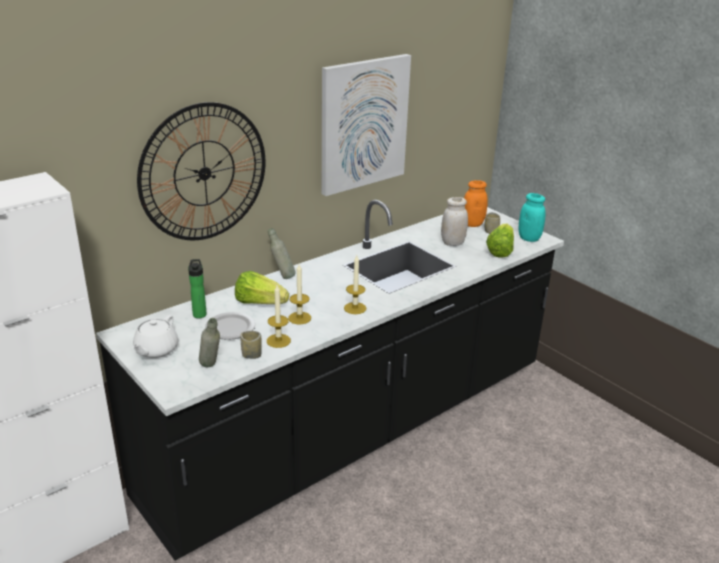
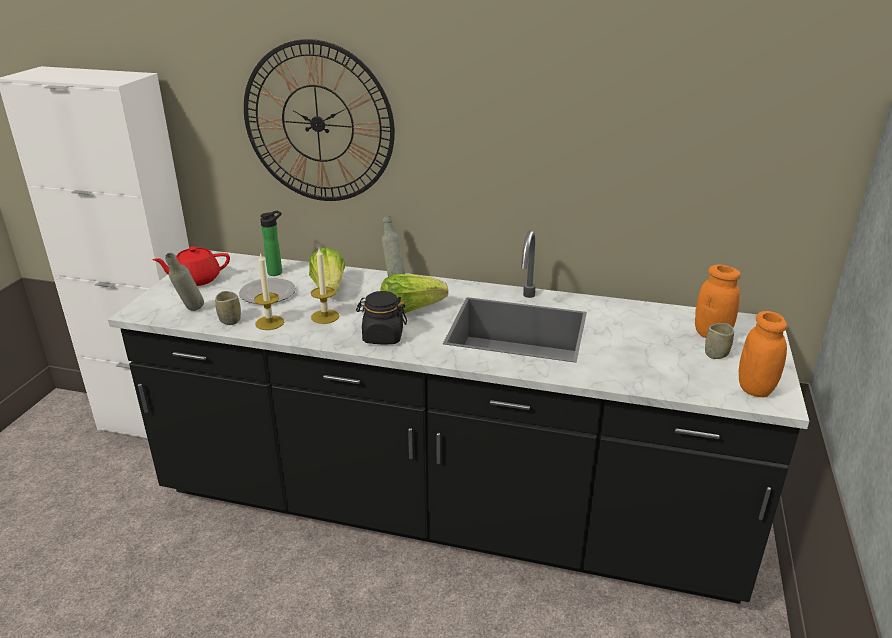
camera: 55 degrees right, 0 degrees up
(156, 350) = (196, 279): white teapot -> red teapot
(355, 308) = (382, 337): candle -> black jar
(363, 124) = (552, 124): picture -> none
(452, 243) = (632, 339): white jar -> none
(500, 250) = (675, 378): lettuce -> lettuce (410, 310)
(529, 238) = (755, 389): turquoise jar -> orange jar

